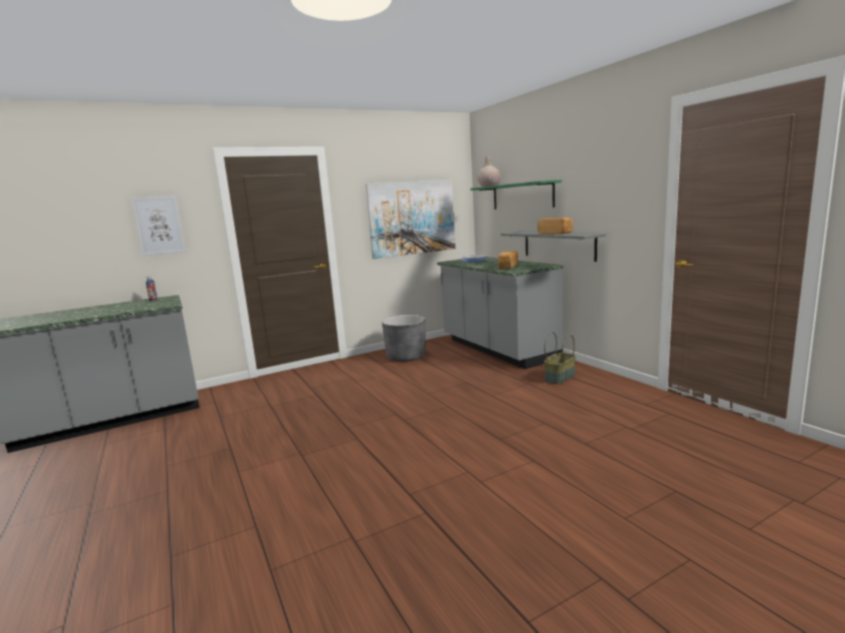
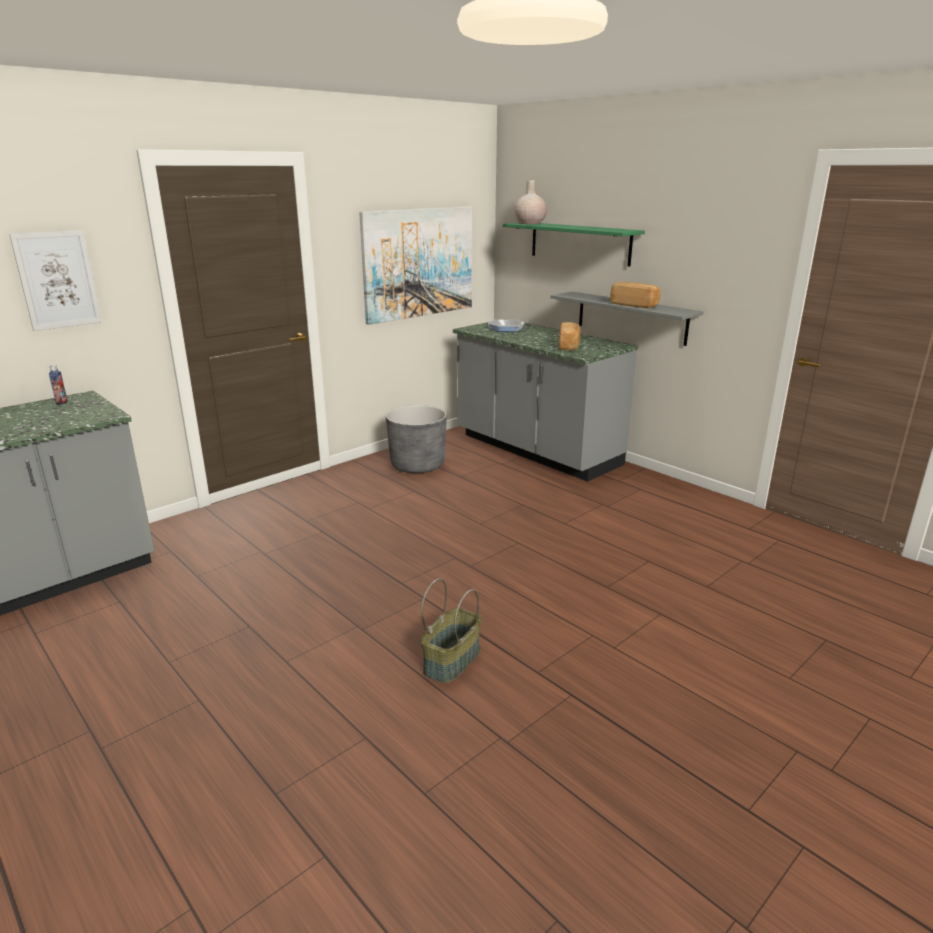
camera: 15 degrees left, 10 degrees up
(559, 377) = (635, 493): basket -> basket (451, 660)

